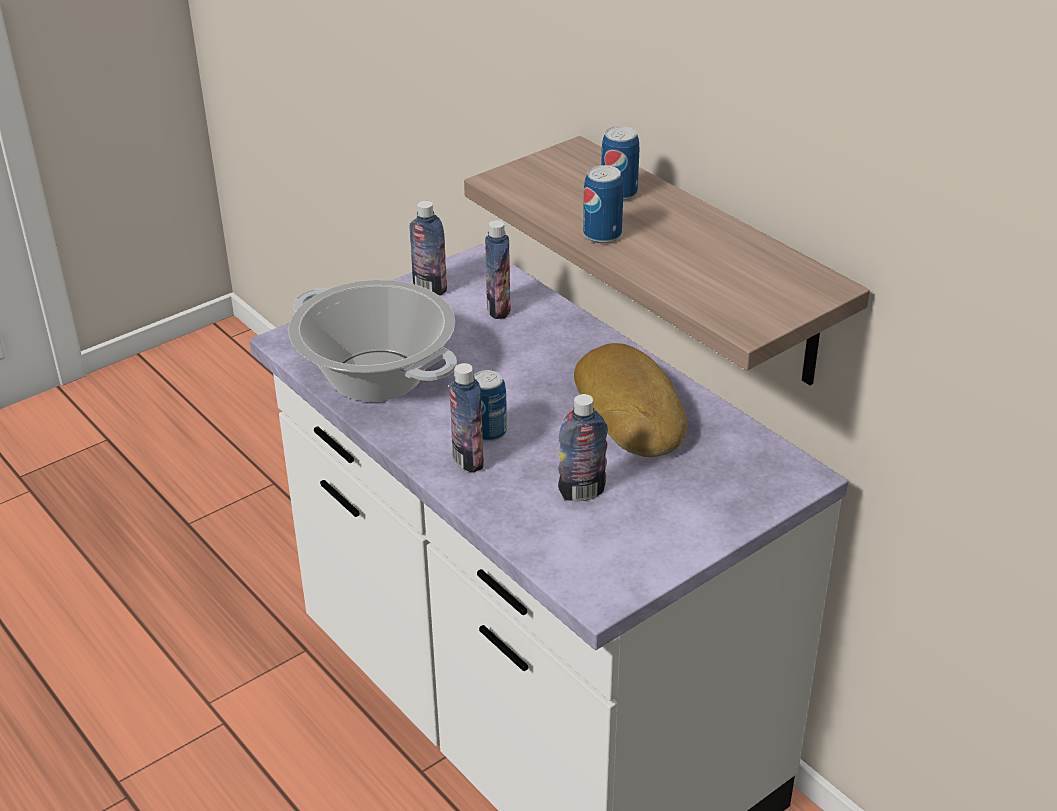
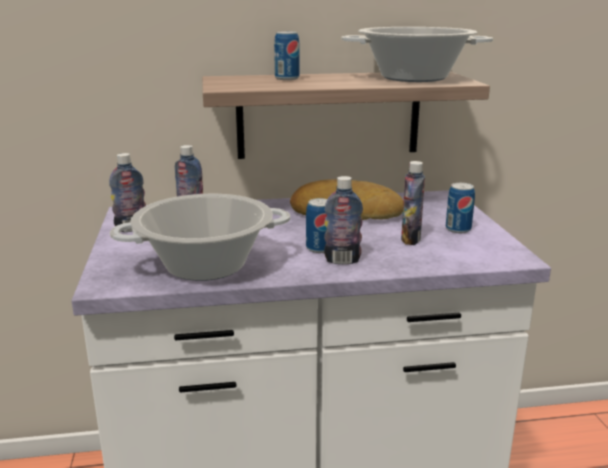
camera: 60 degrees left, 15 degrees down
(602, 235) = (329, 84): can -> can (458, 229)
(740, 278) = (414, 78): none -> cooking pot

